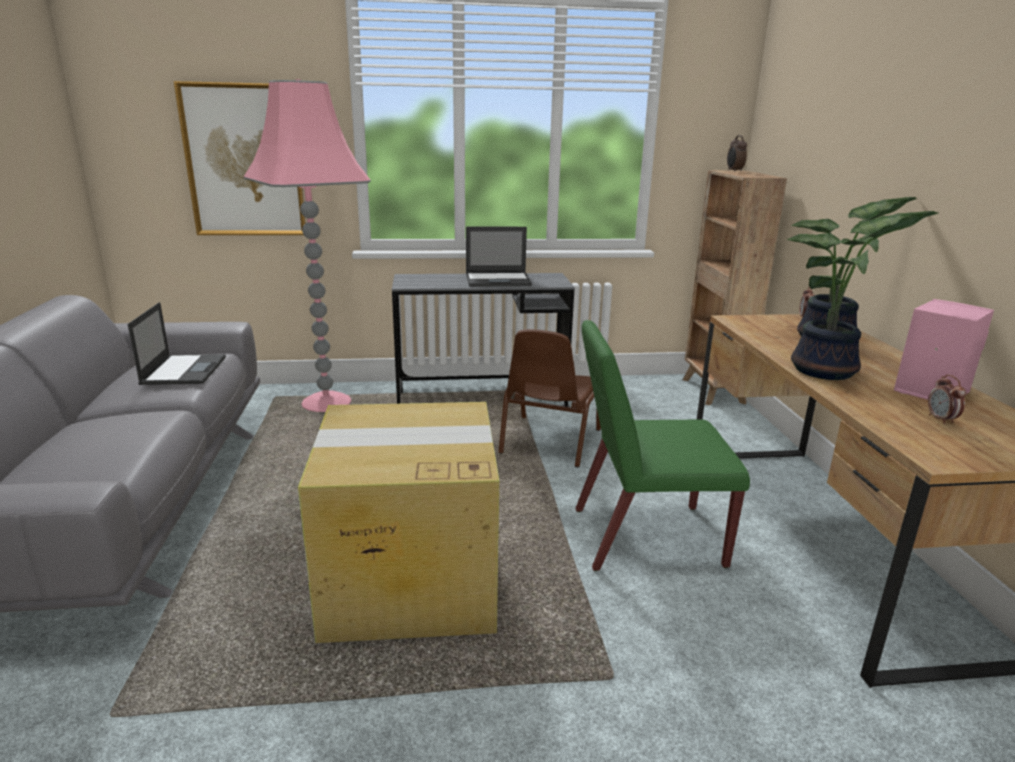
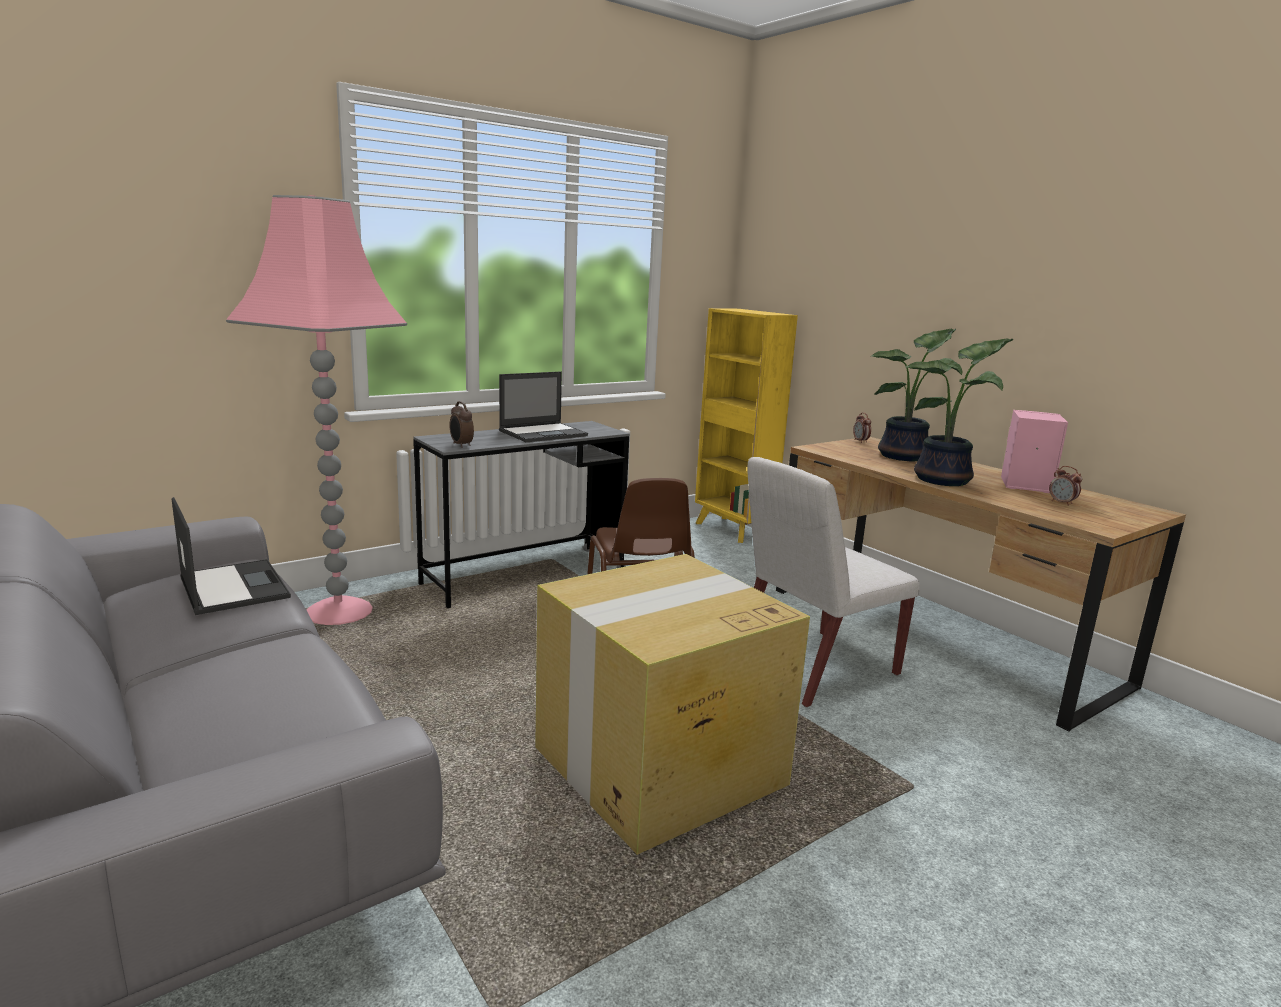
camera: 30 degrees left, 5 degrees down
(244, 161) = (197, 299): picture -> none
(645, 537) = (814, 668): green chair -> white chair
(713, 392) = (733, 530): brown bookcase -> yellow bookcase
(734, 171) = (735, 309): alarm clock -> alarm clock (461, 445)

